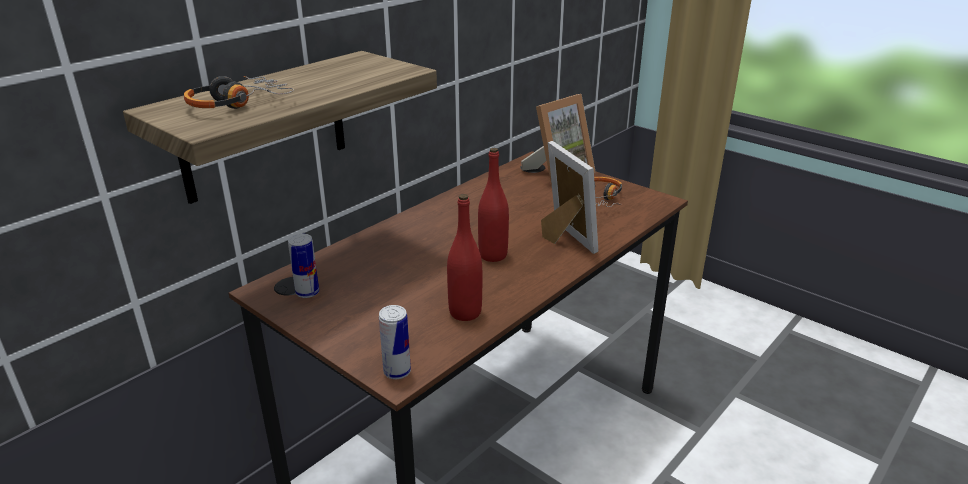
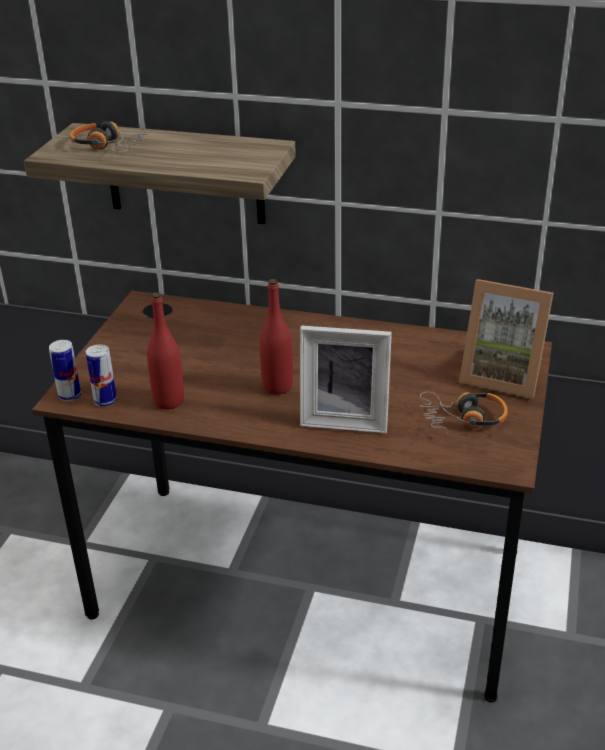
camera: 65 degrees right, 5 degrees up
(307, 292) = (150, 320): can -> can (105, 401)
(563, 239) = (345, 419): picture frame -> picture frame turned 60 degrees clockwise

